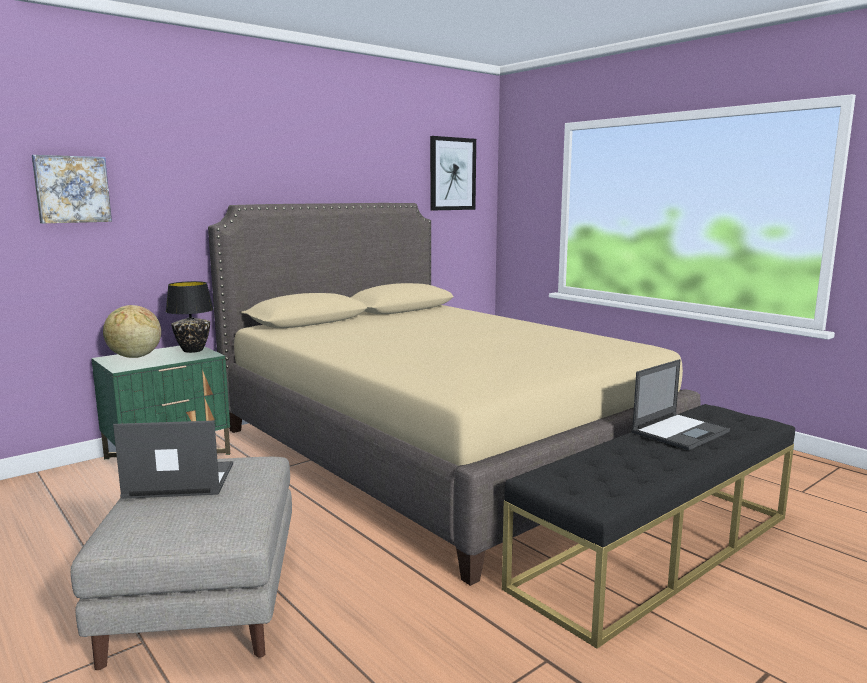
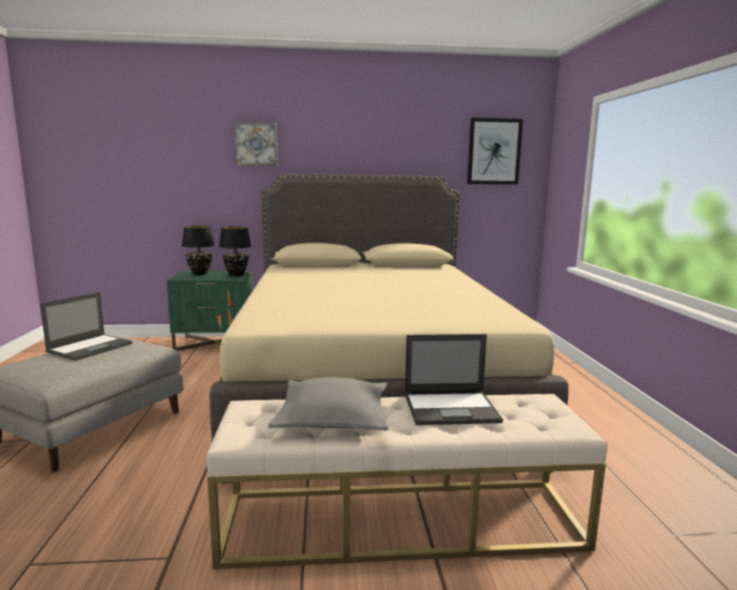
camera: 35 degrees right, 0 degrees up
(72, 189) = (175, 161): picture -> picture (256, 144)
(134, 357) = (199, 274): globe -> black table lamp
(178, 481) = (90, 347): laptop -> laptop turned 90 degrees clockwise
(625, 465) = (333, 418): none -> grey pillow
(657, 550) = (401, 520): black bench -> beige bench

